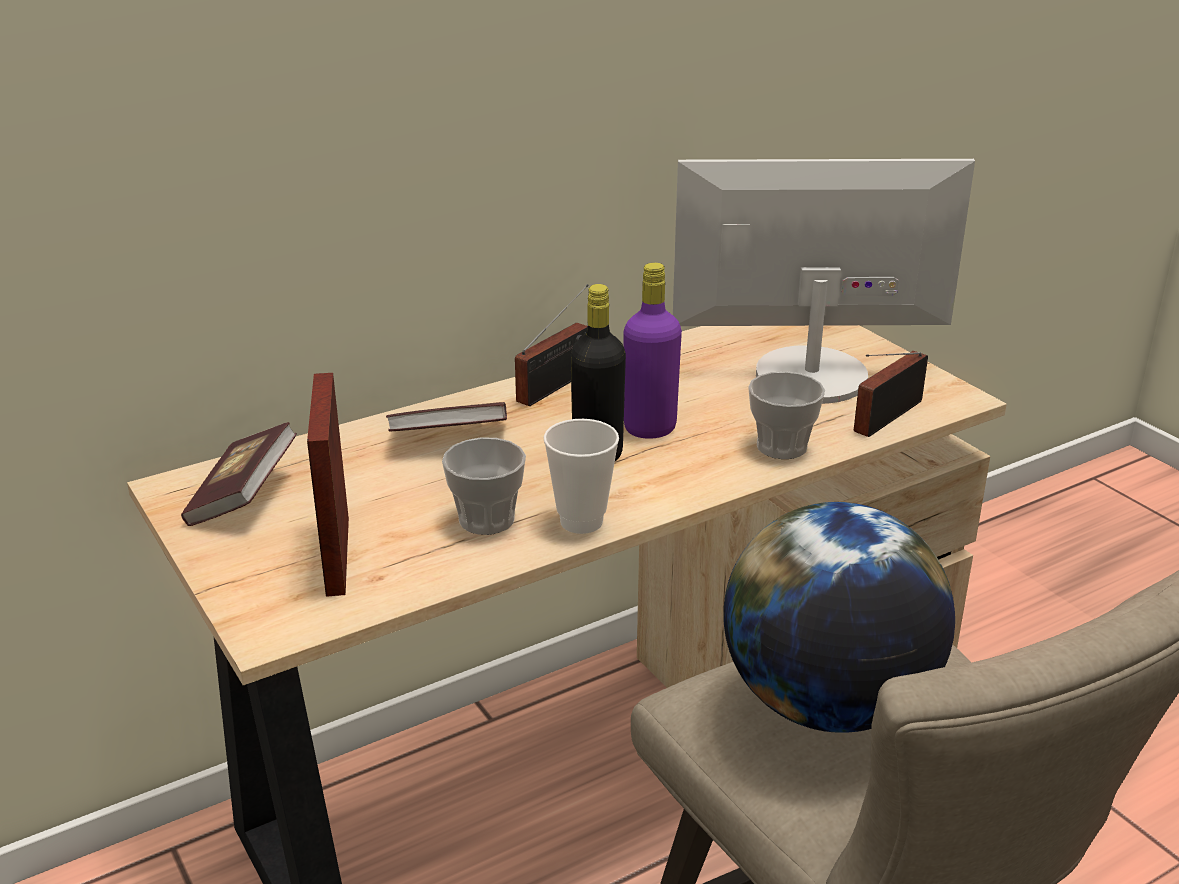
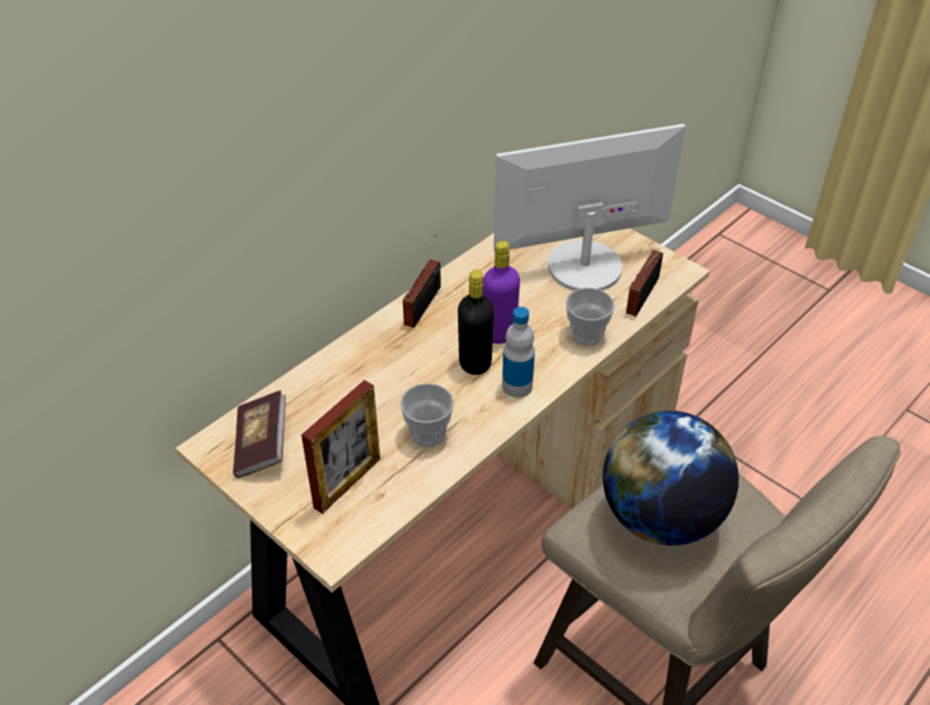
camera: 15 degrees left, 15 degrees up
(337, 555) = (347, 483): picture frame -> picture frame turned 120 degrees counterclockwise
(449, 440) = (374, 368): book -> none
(581, 521) = (487, 423): cup -> none
(648, 487) = (517, 386): none -> bottle

